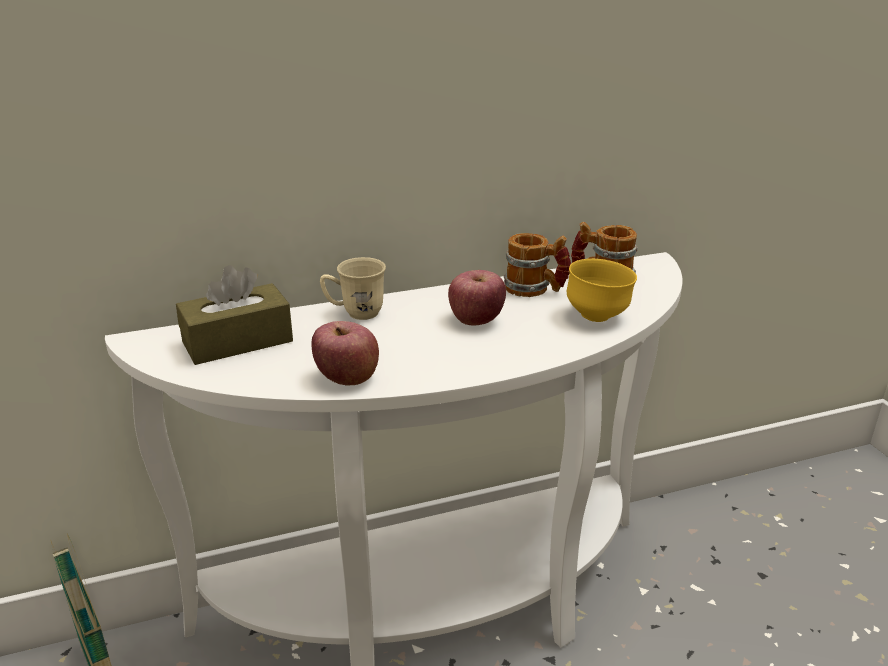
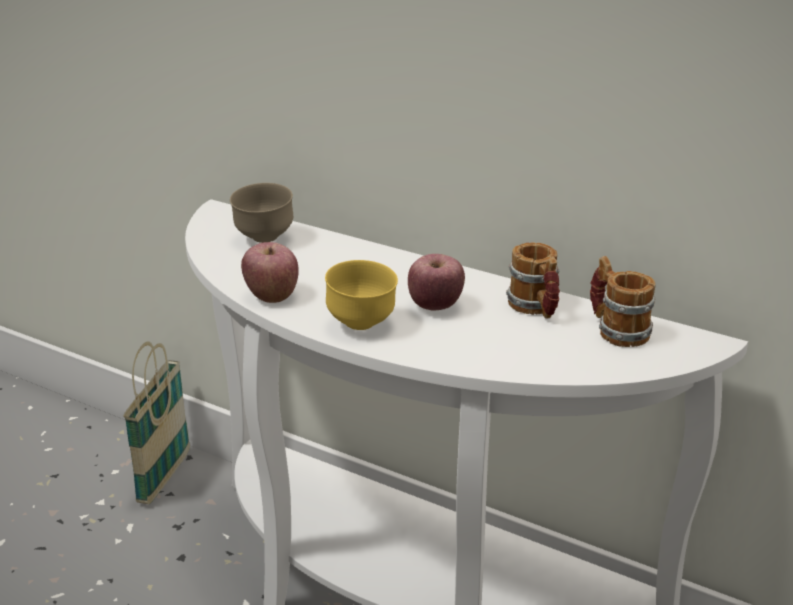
camera: 50 degrees right, 0 degrees up
(237, 341) = (264, 239): brown tissue box -> brown bowl
(355, 313) = (368, 257): beige mug -> none
(598, 317) = (533, 354): yellow bowl -> yellow bowl (362, 325)

